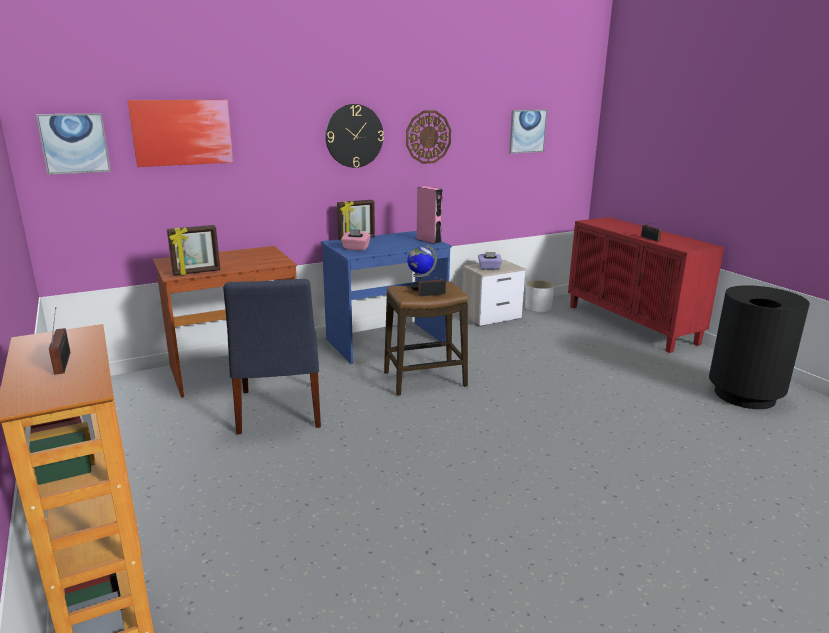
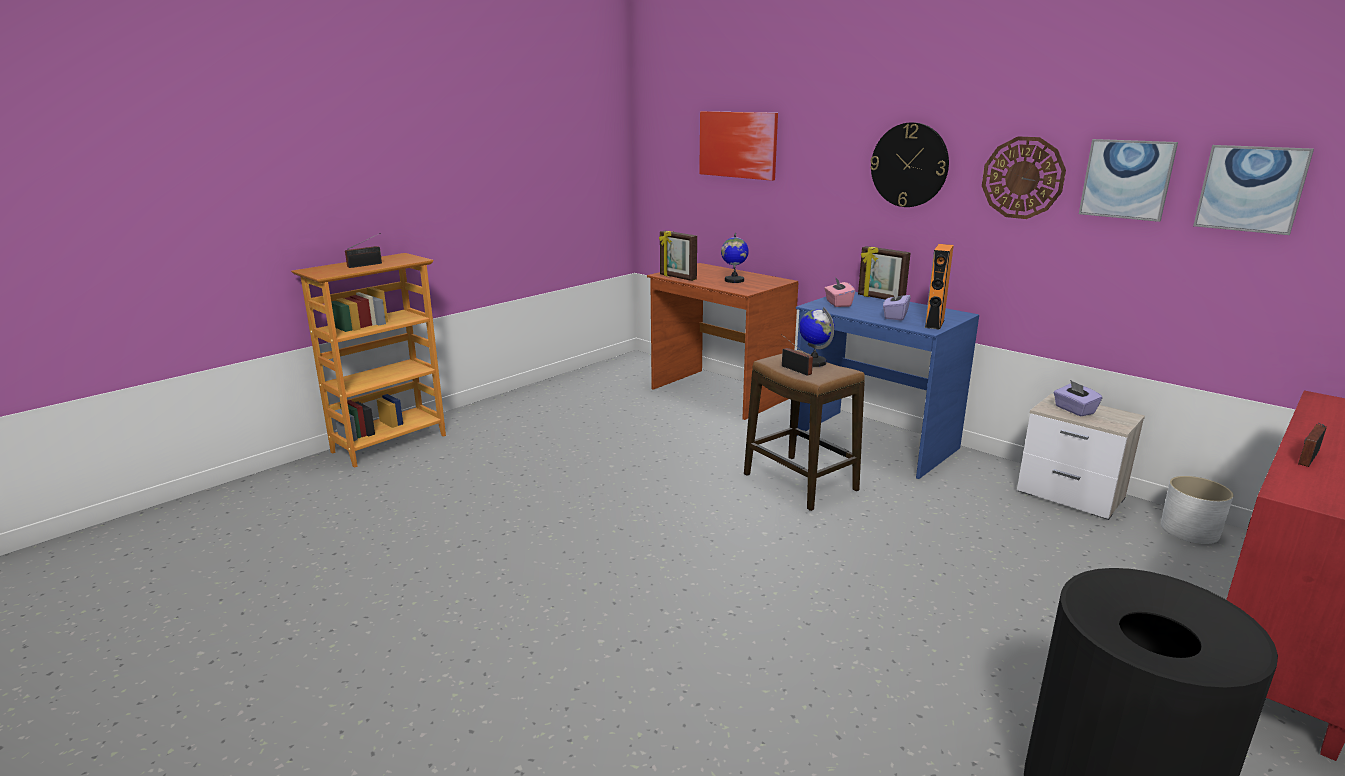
camera: 70 degrees right, 0 degrees up
(74, 143) = (666, 148): picture -> picture (1126, 179)
(242, 259) = (734, 280): none -> globe
(278, 411) = (661, 428): blue chair -> none
(403, 244) = (895, 316): none -> purple tissue box
(428, 241) = (934, 323): pink speaker -> orange speaker

